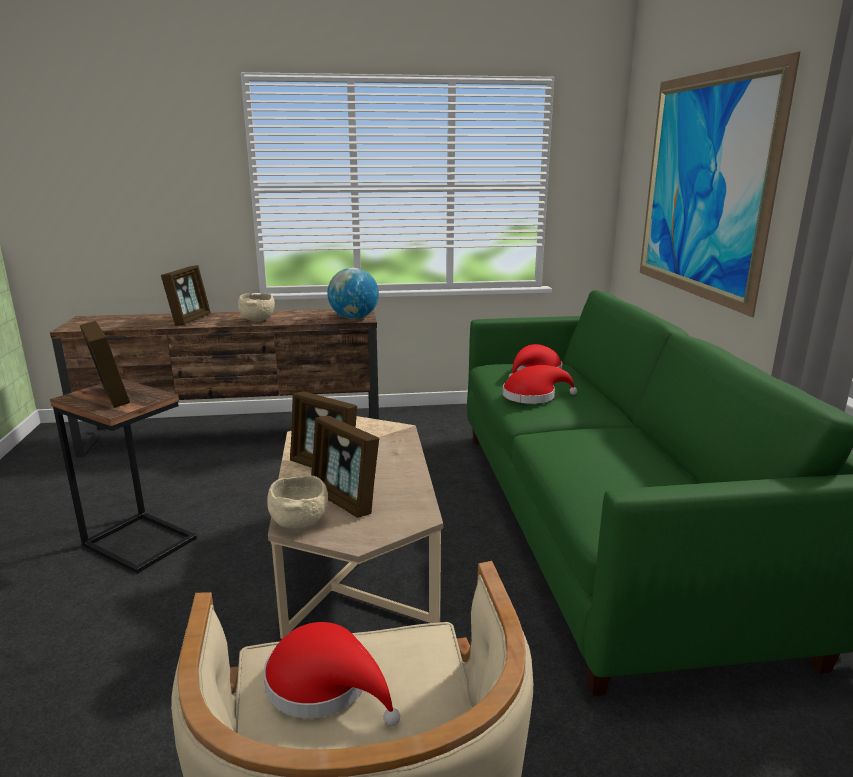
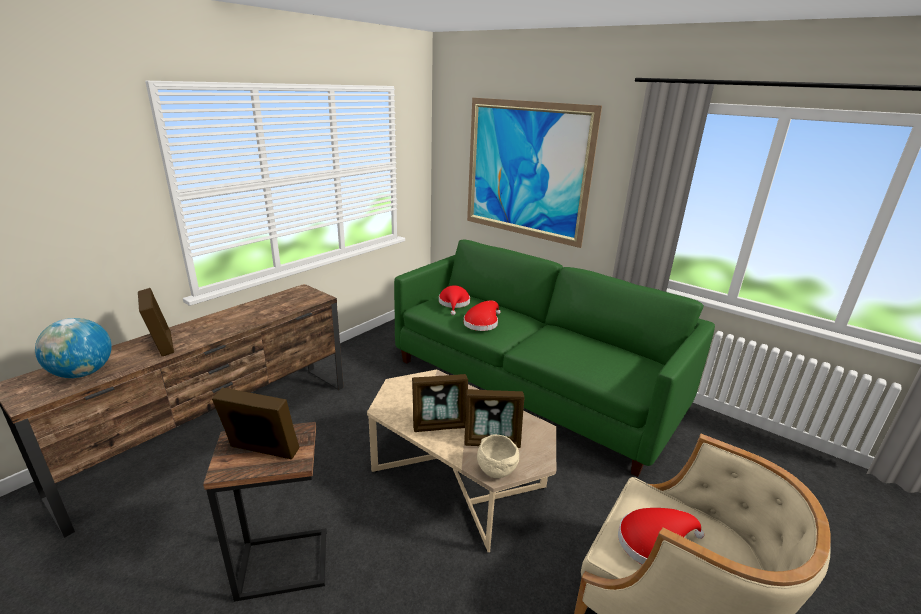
camera: 45 degrees left, 5 degrees up
(258, 320) = (233, 324): beige bowl -> none
(354, 318) = (312, 299): globe -> globe (83, 373)

